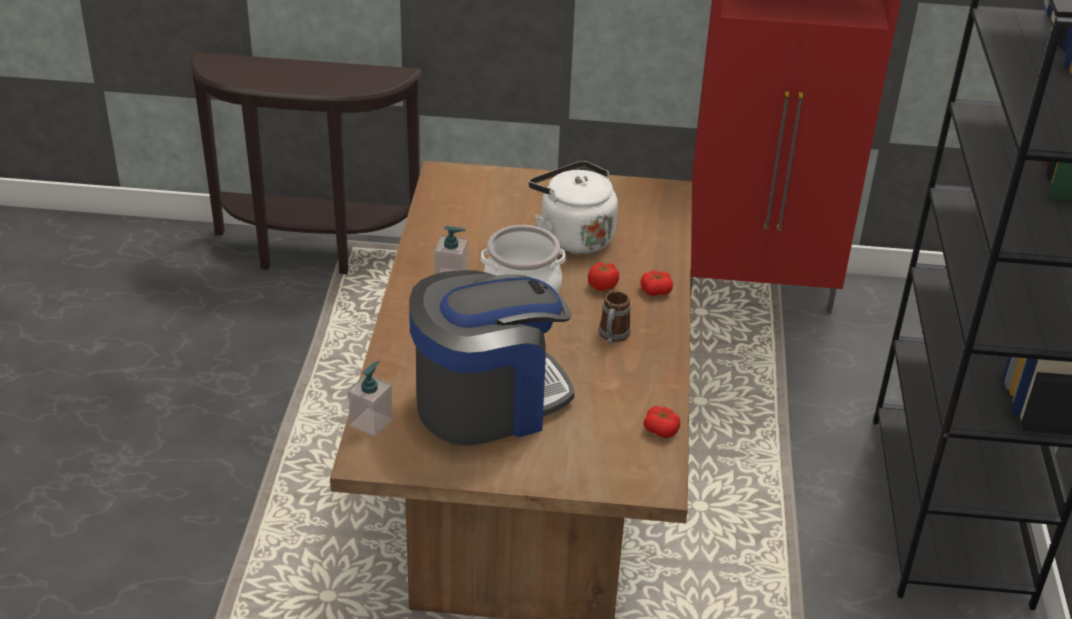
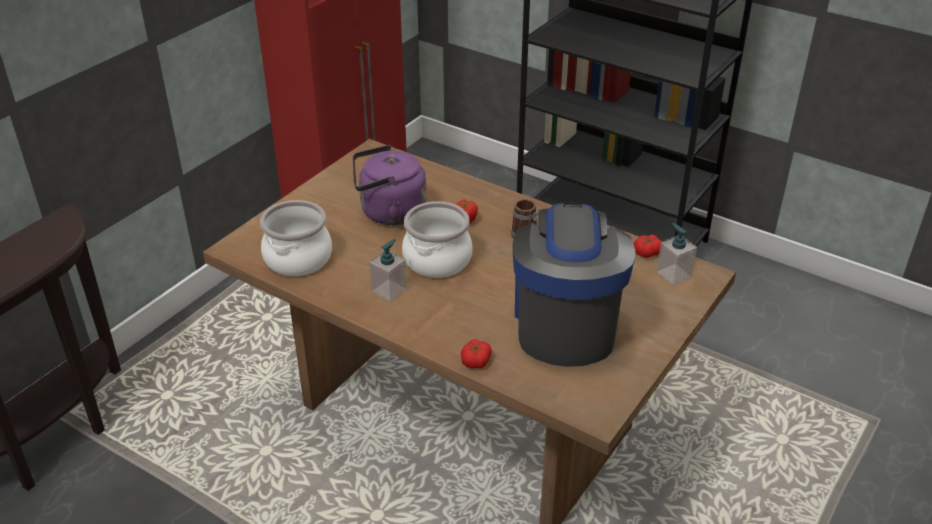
camera: 60 degrees left, 0 degrees up
(371, 422) = (551, 396): soap dispenser -> soap dispenser (673, 274)
(455, 212) = (298, 258): none -> cooking pot
(572, 236) = (389, 212): white kettle -> purple kettle
(655, 290) = (488, 199): tomato -> tomato (475, 361)

